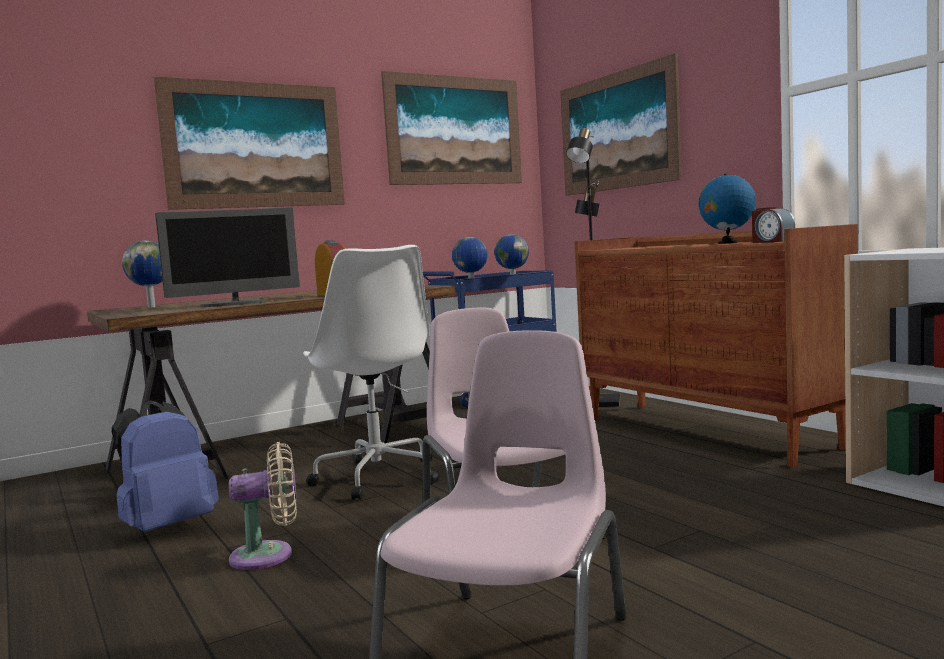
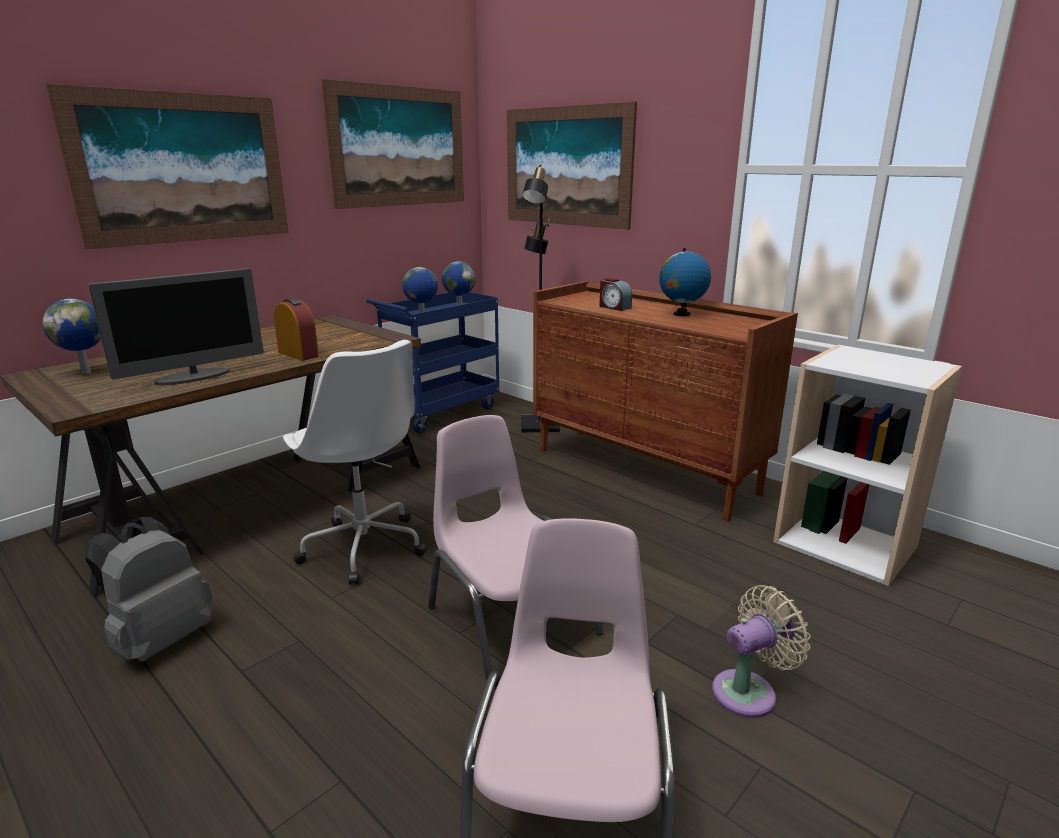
camera: 15 degrees left, 15 degrees up
(167, 526) = (161, 639): blue backpack -> grey backpack
(268, 555) = (290, 681): beige fan -> beige fan (749, 691)
(772, 241) = (727, 326): alarm clock -> alarm clock (614, 307)

